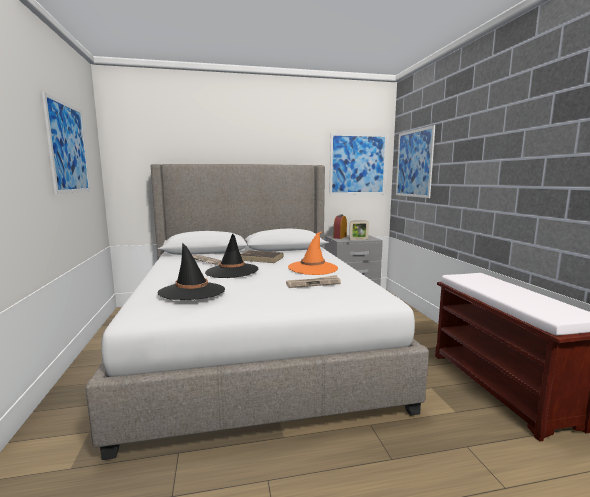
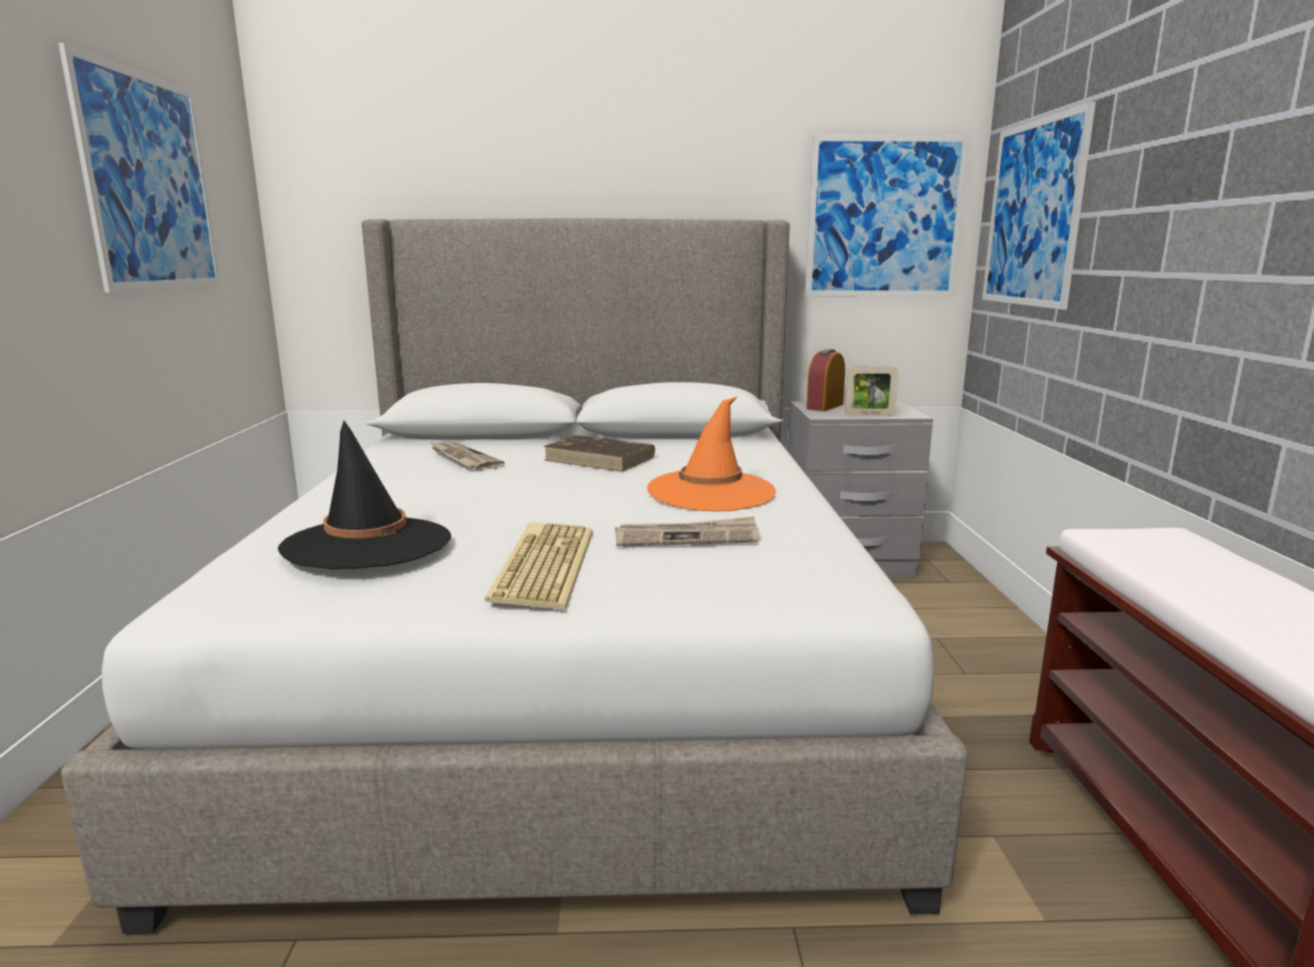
camera: 10 degrees right, 5 degrees up
(232, 271) = (504, 490): black hat -> none
(265, 295) = (542, 565): none -> keyboard

